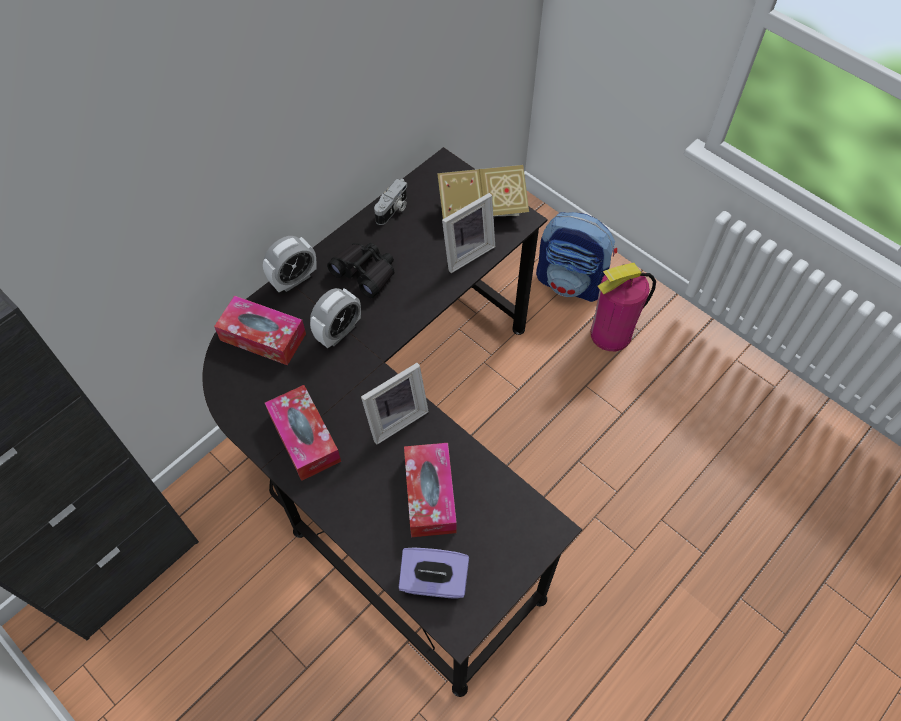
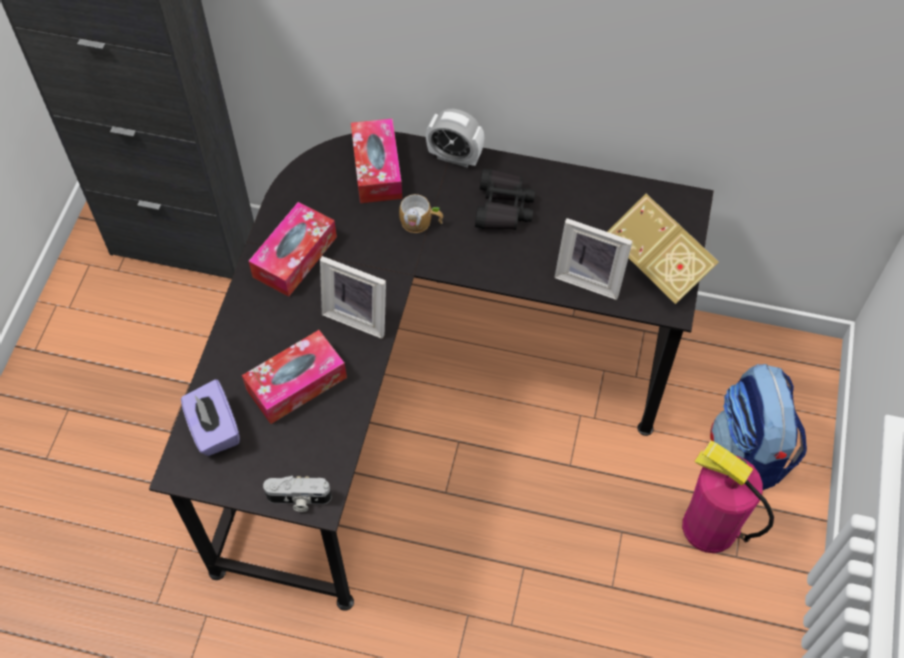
camera: 60 degrees right, 0 degrees up
(339, 332) = (421, 222): alarm clock -> mug
(393, 209) = (596, 190): camera -> camera (298, 499)

